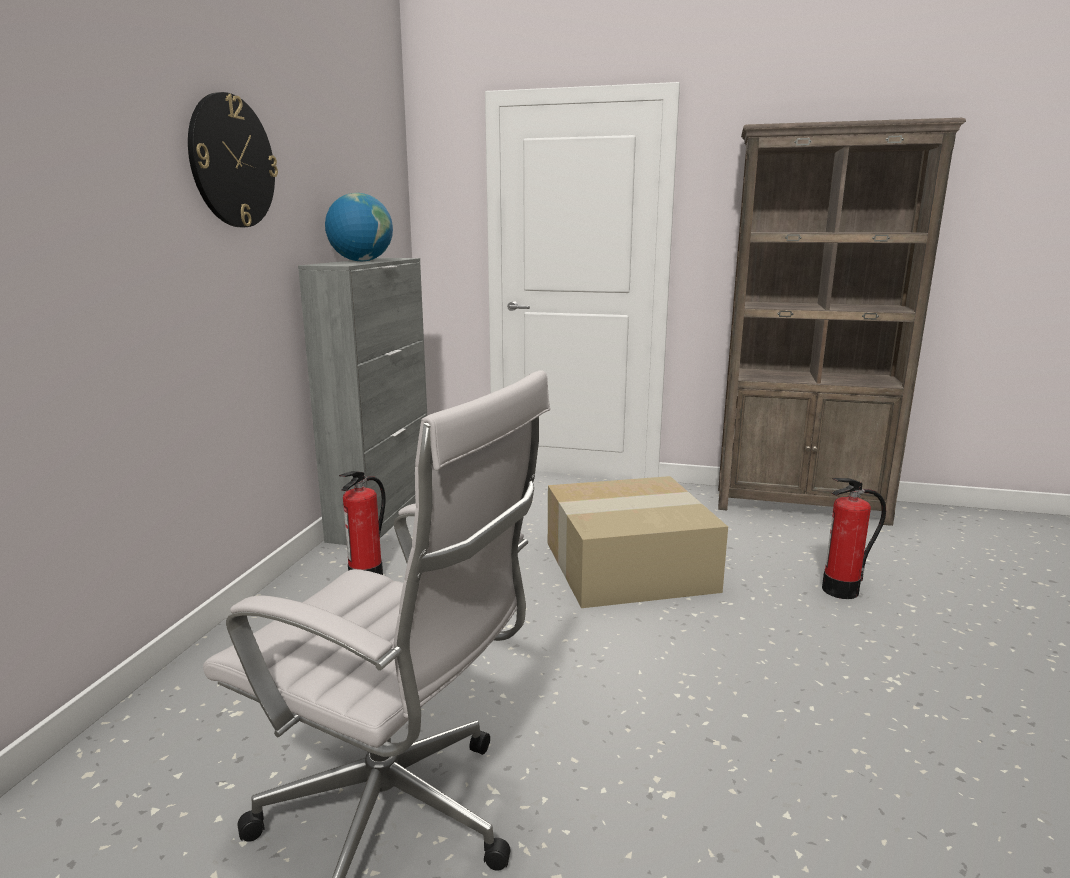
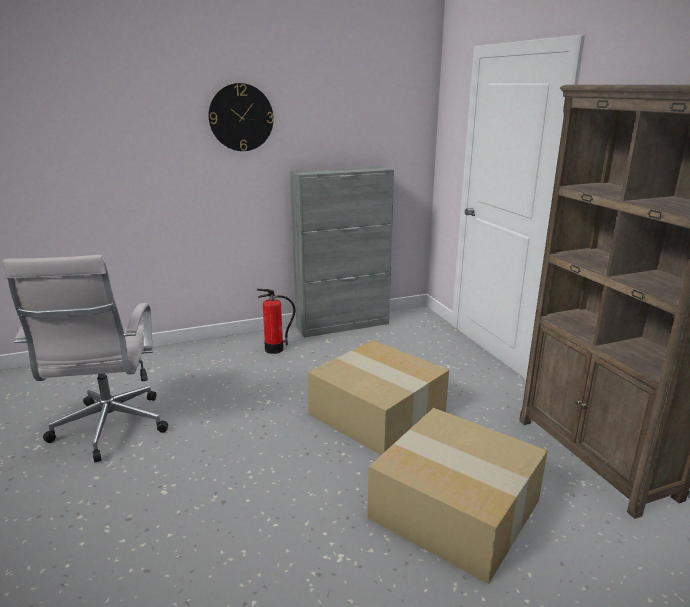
camera: 55 degrees right, 5 degrees up
(361, 261) = (337, 170): globe -> none
(840, 590) = (452, 509): fire extinguisher -> cardboard box

